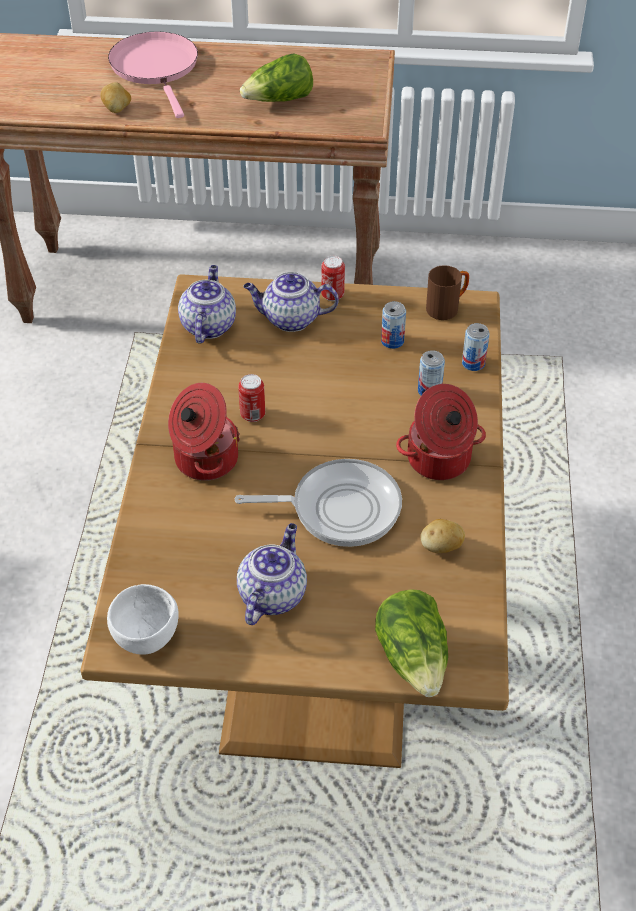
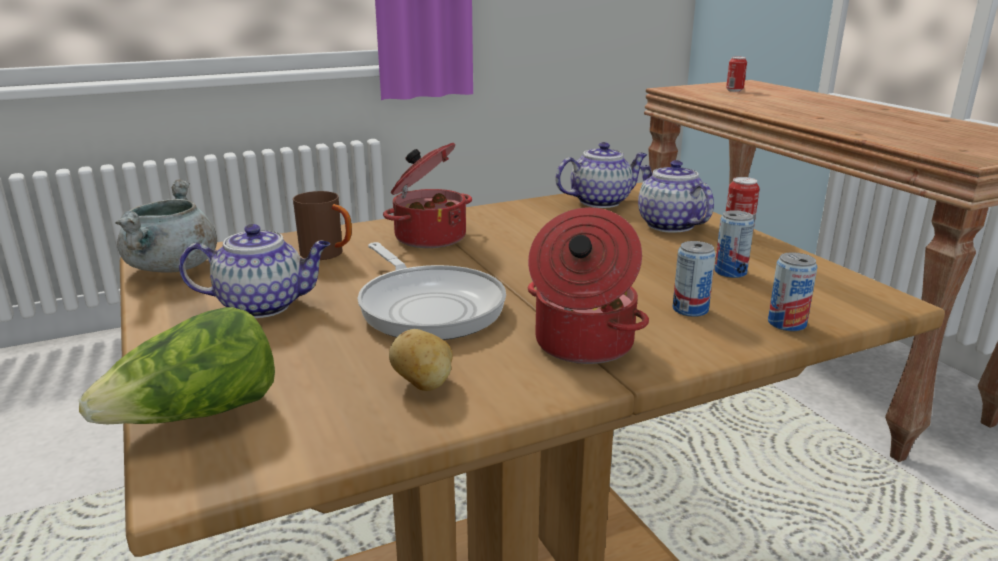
camera: 60 degrees right, 25 degrees down
(117, 109) = (755, 106): potato -> none
(148, 636) = (173, 268): white bowl -> grey cooking pot
(156, 68) = (829, 105): pink frying pan -> none
(252, 415) = (514, 240): can -> can (734, 90)
(279, 100) = (905, 133): lettuce -> none
(447, 307) = (845, 286): brown mug -> brown mug (328, 255)

